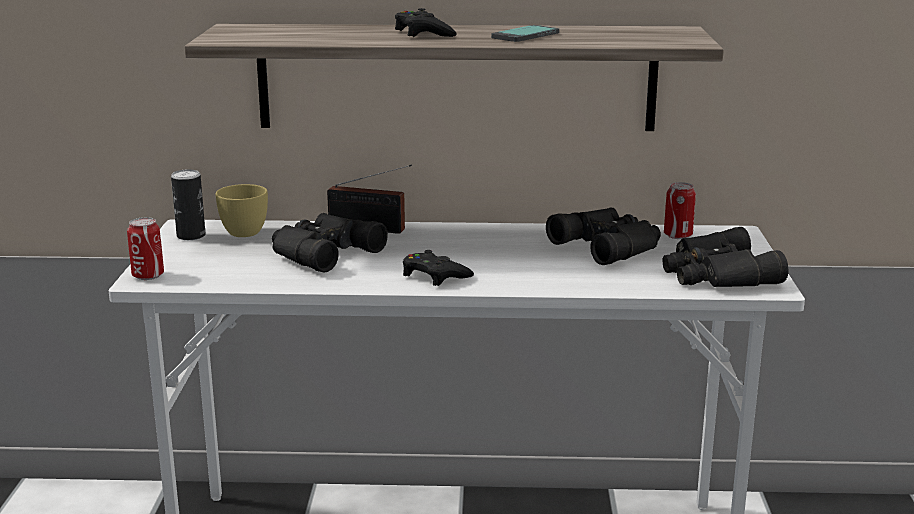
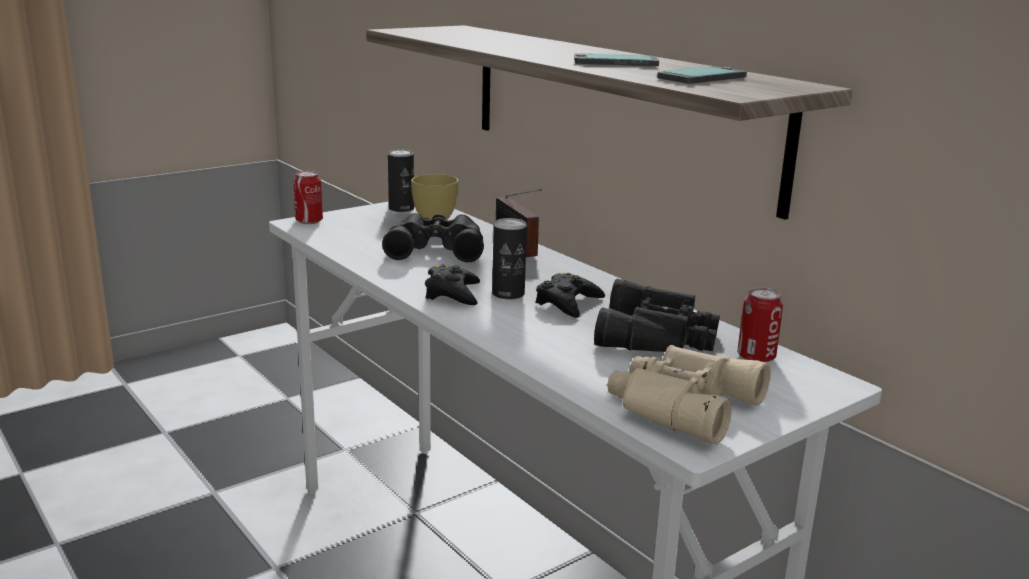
camera: 50 degrees right, 0 degrees up
(423, 33) = (548, 48): black game controller -> black game controller (568, 302)
(467, 260) = (508, 294): none -> can
(622, 36) = (701, 77): none -> phone
(716, 274) = (679, 404): black binoculars -> beige binoculars

